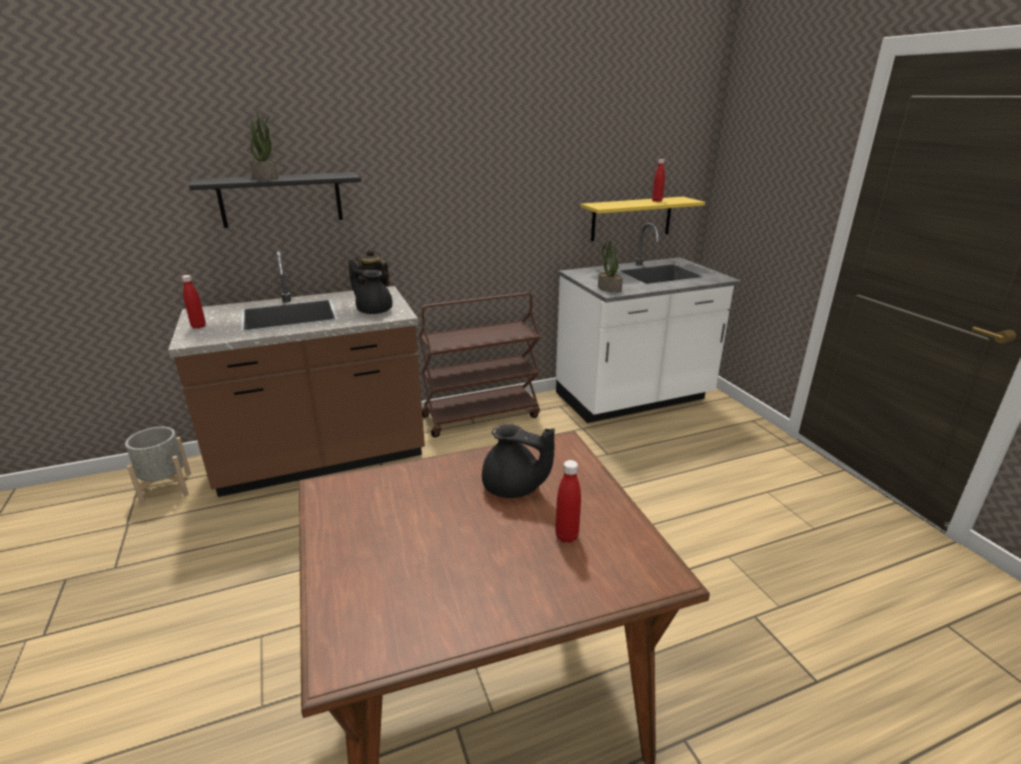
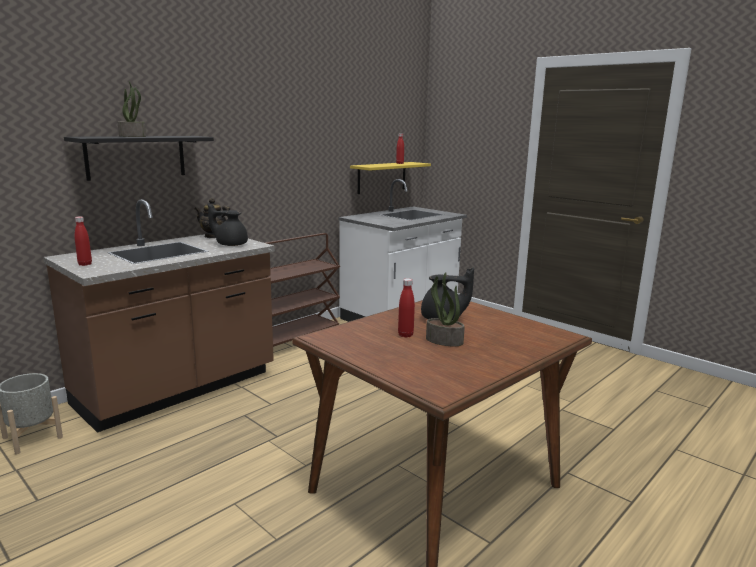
camera: 25 degrees left, 10 degrees down
(566, 536) = (498, 331): red bottle -> red bottle (405, 335)
(608, 289) = (389, 223): potted plant -> potted plant (443, 341)

